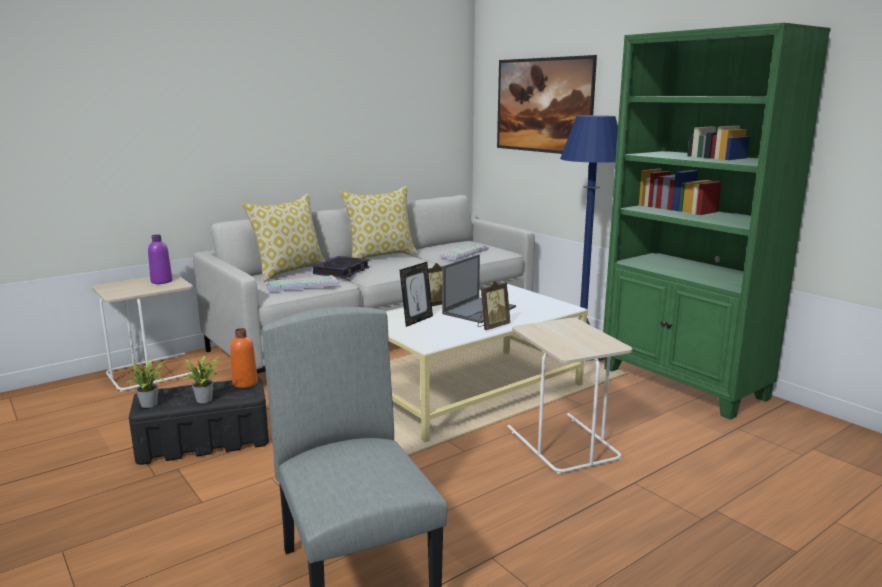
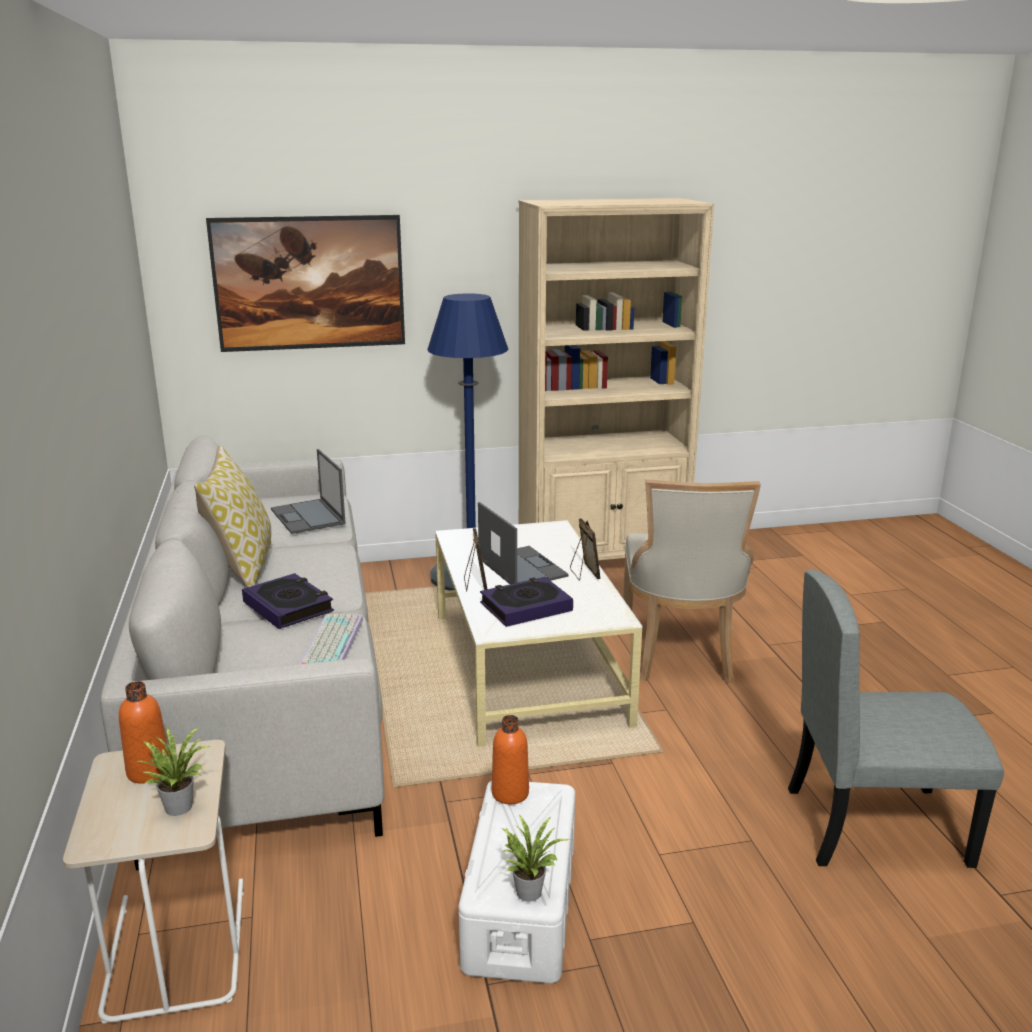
camera: 65 degrees left, 5 degrees up
(161, 281) = (149, 771): purple bottle -> orange bottle
(203, 442) = (521, 906): black storage box -> white storage box
(206, 399) = (545, 833): potted plant -> potted plant (179, 805)
(289, 271) = (233, 645): pillow -> none
(417, 320) = (526, 607): picture frame -> book
(465, 253) = (308, 517): keyboard -> laptop
(561, 442) = (680, 653): beige side table -> beige chair
(683, 384) = (603, 561): green bookcase -> beige bookcase

